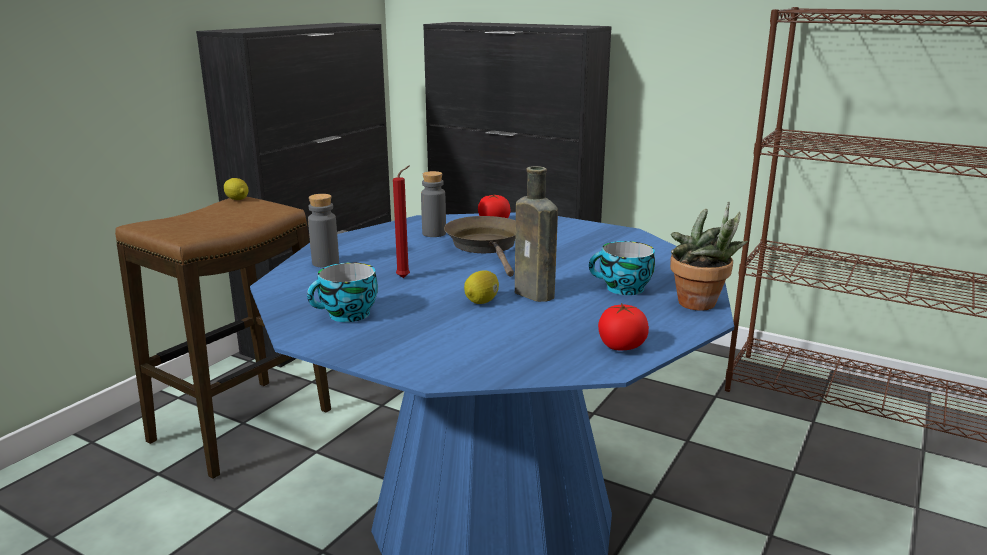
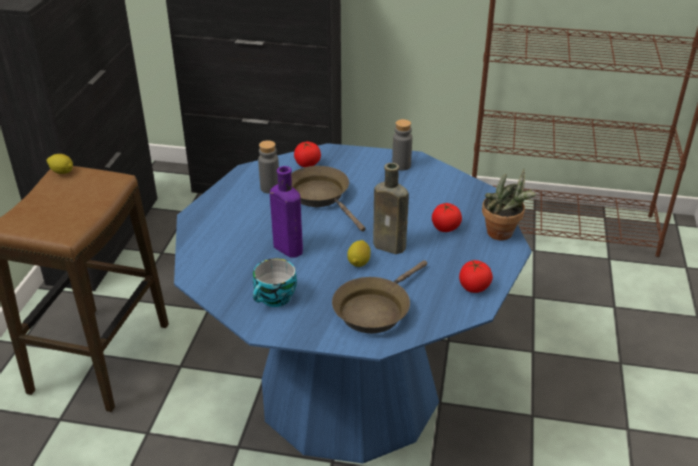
camera: 20 degrees left, 15 degrees up
(325, 263) = (211, 243): grey bottle -> grey bottle (401, 165)
(405, 277) = (286, 247): red candle -> purple bottle
(463, 344) = (375, 309): none -> brown frying pan
(622, 289) = (445, 228): cup -> tomato

